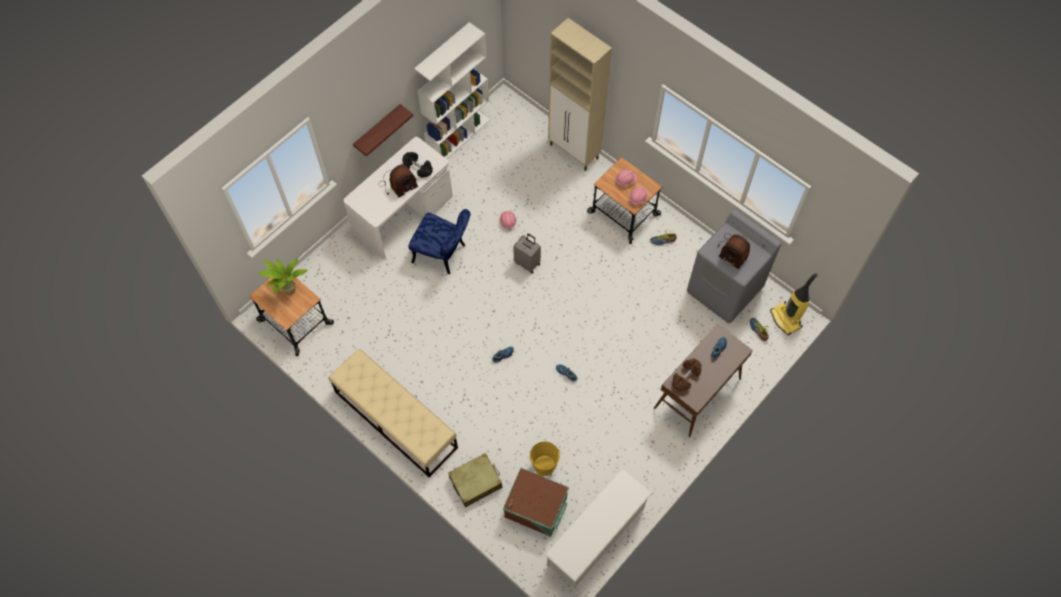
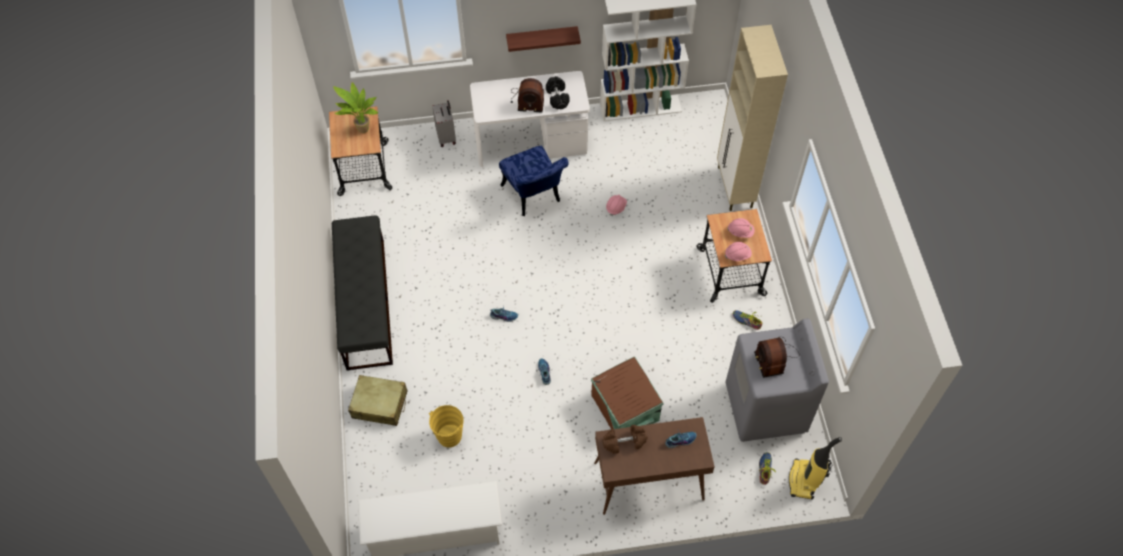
camera: 40 degrees right, 5 degrees down
(395, 419) = (365, 303): beige bench -> black bench
(527, 263) = (600, 254): grey suitcase -> grey suitcase (447, 137)
(536, 509) = (407, 467): brown storage box -> brown storage box (624, 409)

